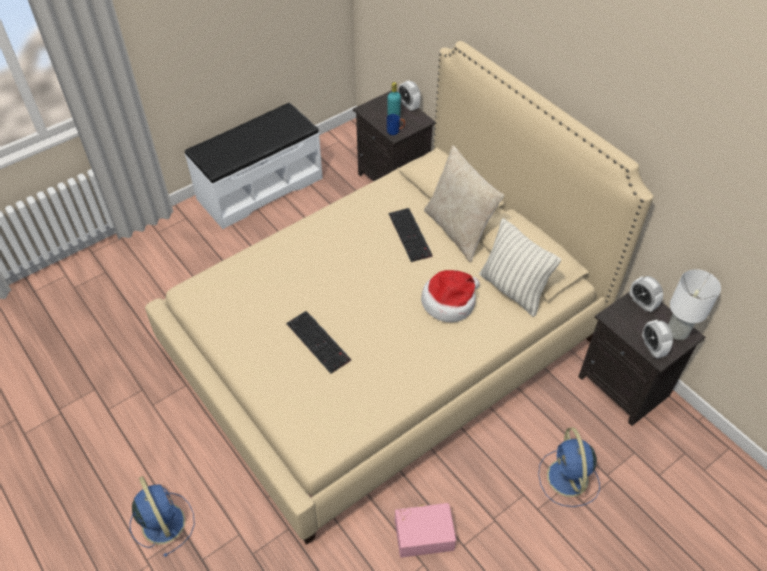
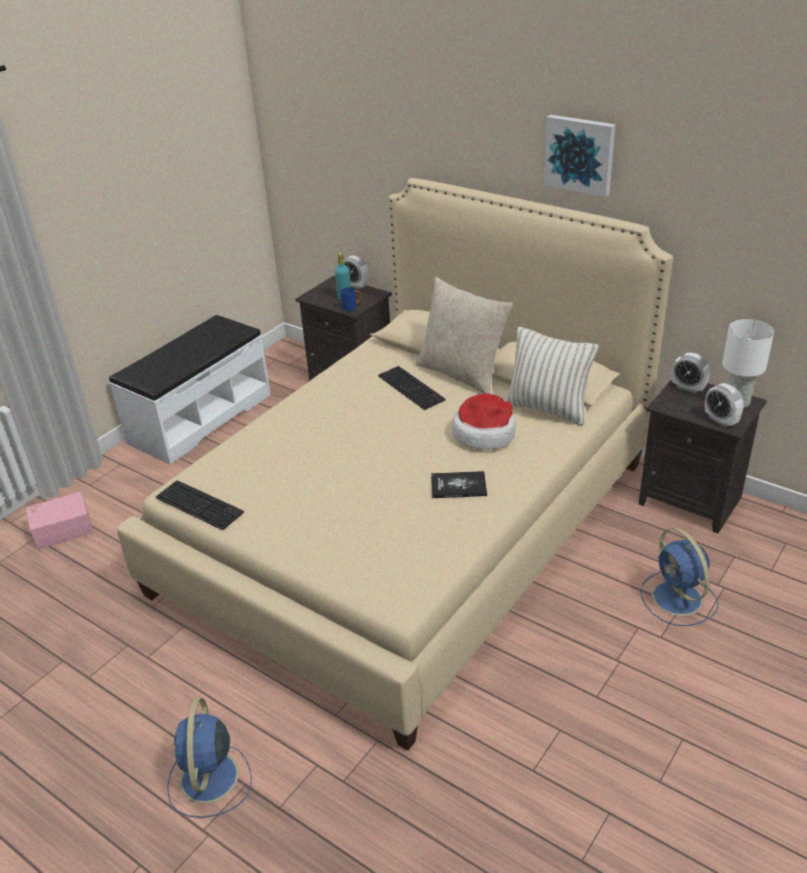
camera: 15 degrees left, 15 degrees down
(162, 521) = (209, 780): blue fan -> blue fan turned 135 degrees counterclockwise
(319, 342) = (355, 501): keyboard -> keyboard (201, 505)
(405, 351) = (458, 486): none -> book
(423, 533) = (544, 697): pink storage box -> pink storage box (62, 528)
(598, 77) = (580, 154): none -> picture

